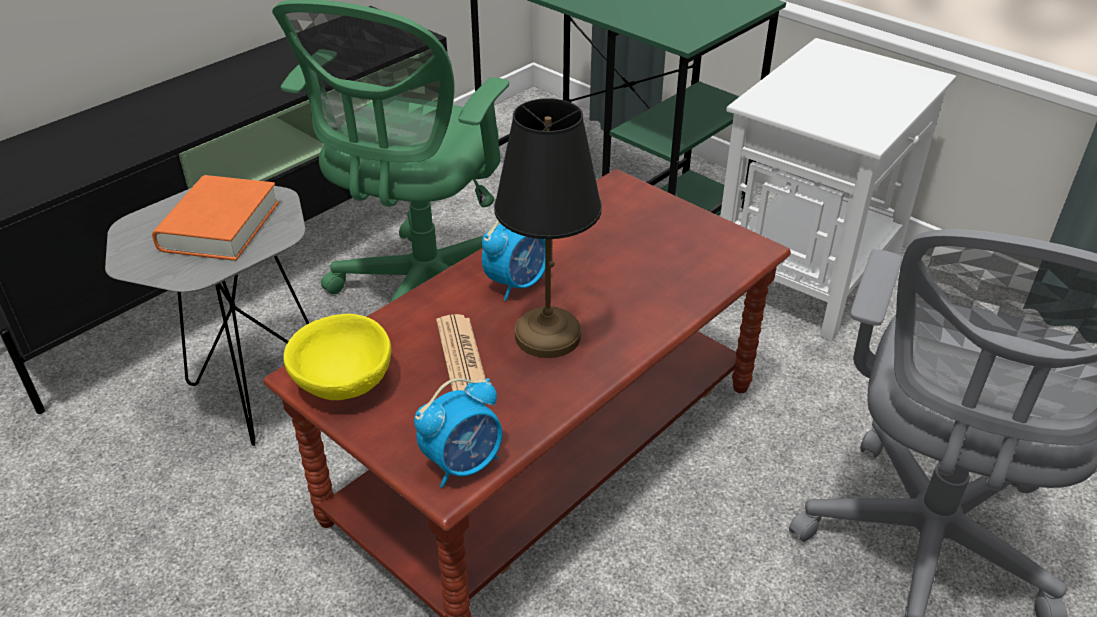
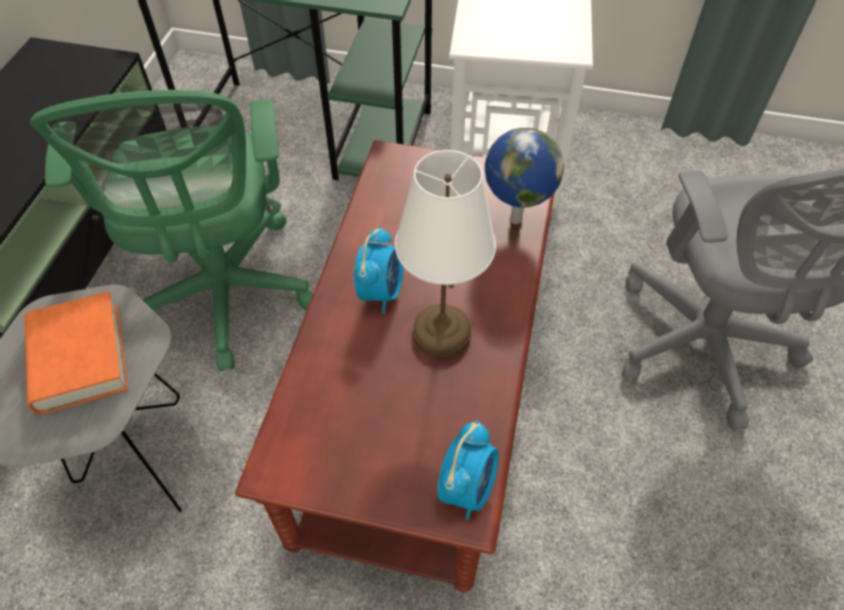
camera: 30 degrees left, 15 degrees up
(342, 382) = (310, 461): yellow bowl -> none
(461, 356) = (389, 386): newspaper -> none
(546, 335) = (440, 332): black table lamp -> white table lamp
(703, 274) = (514, 219): none -> globe

